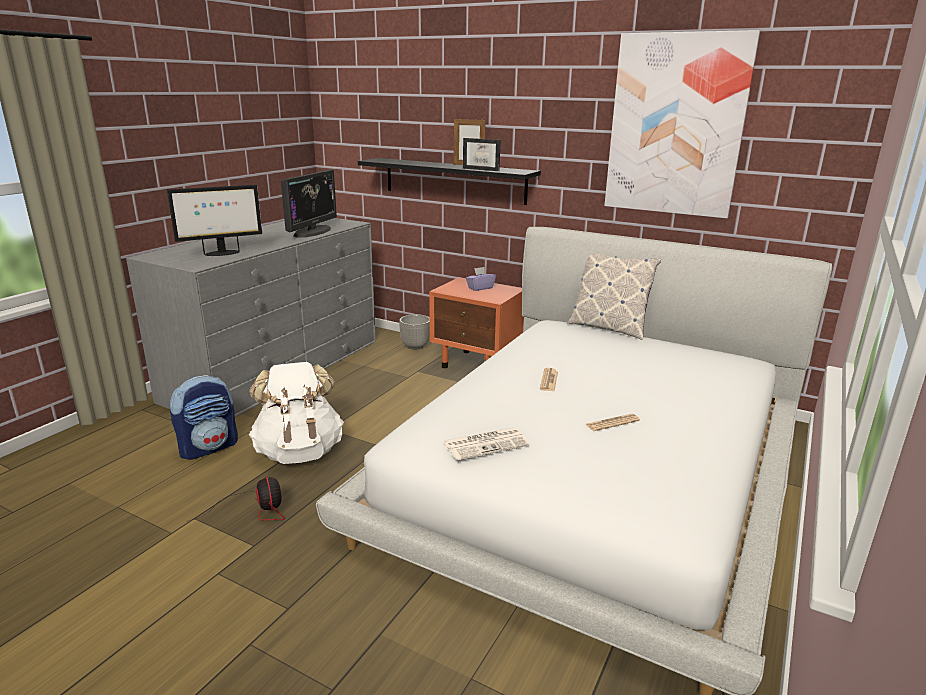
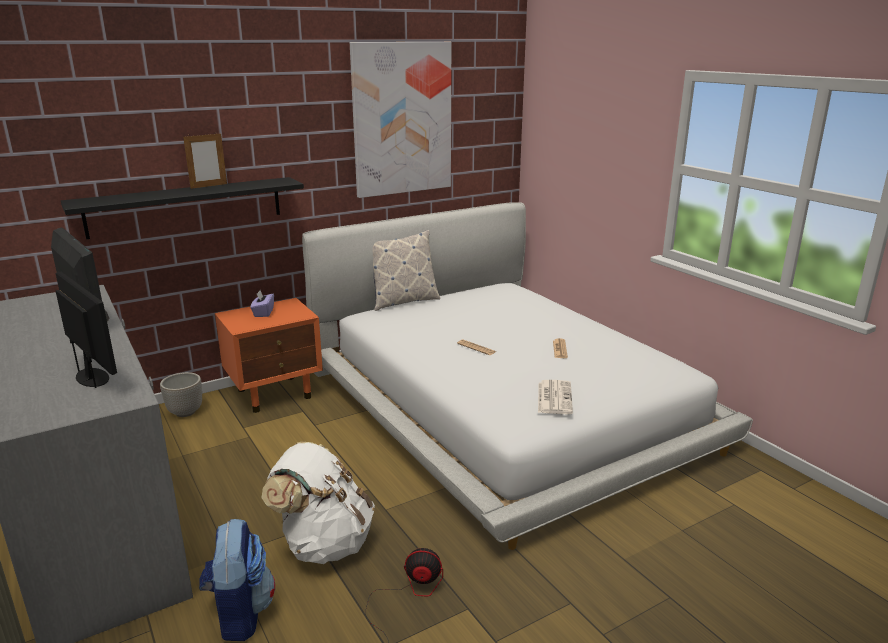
camera: 60 degrees left, 0 degrees up
(221, 253) = (93, 377): monitor -> monitor turned 45 degrees counterclockwise
(483, 169) = (247, 187): picture frame -> none

